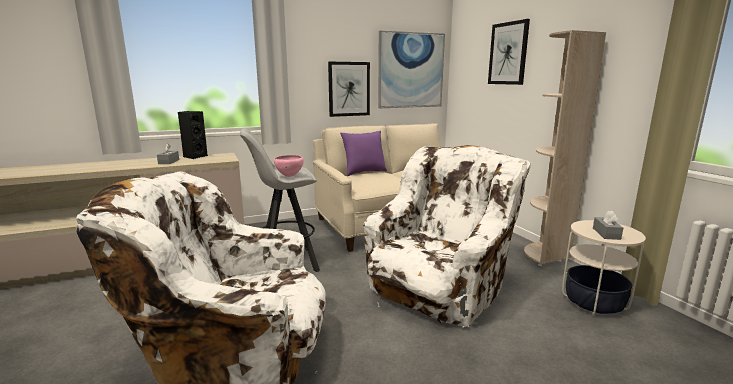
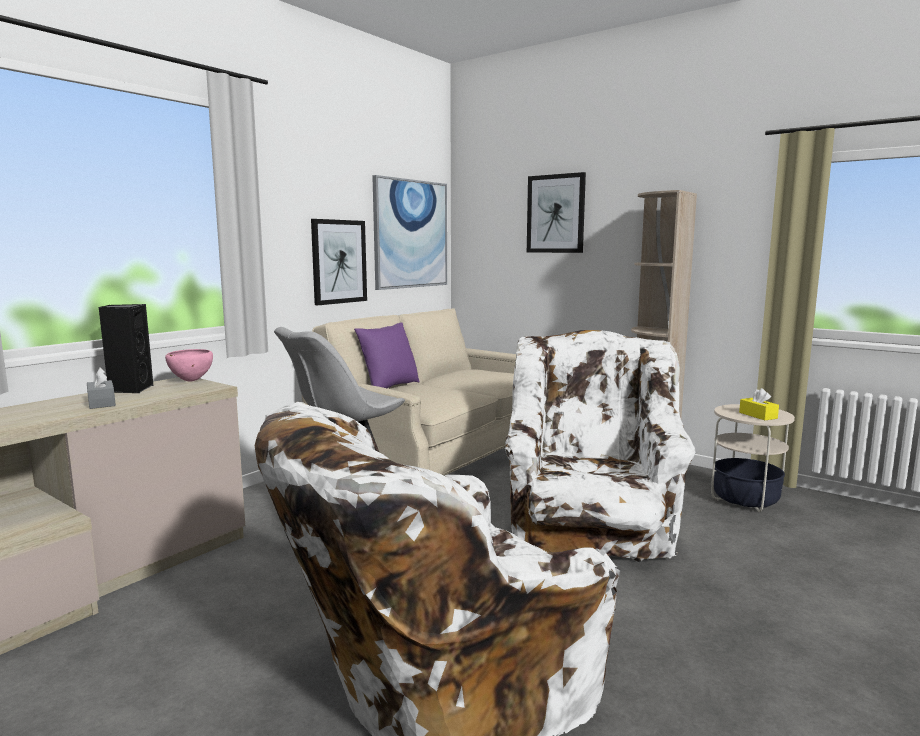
camera: 30 degrees left, 5 degrees down
(289, 176) = (366, 399): pink bowl -> pink bowl (191, 381)
(606, 234) = (758, 415): grey tissue box -> yellow tissue box

